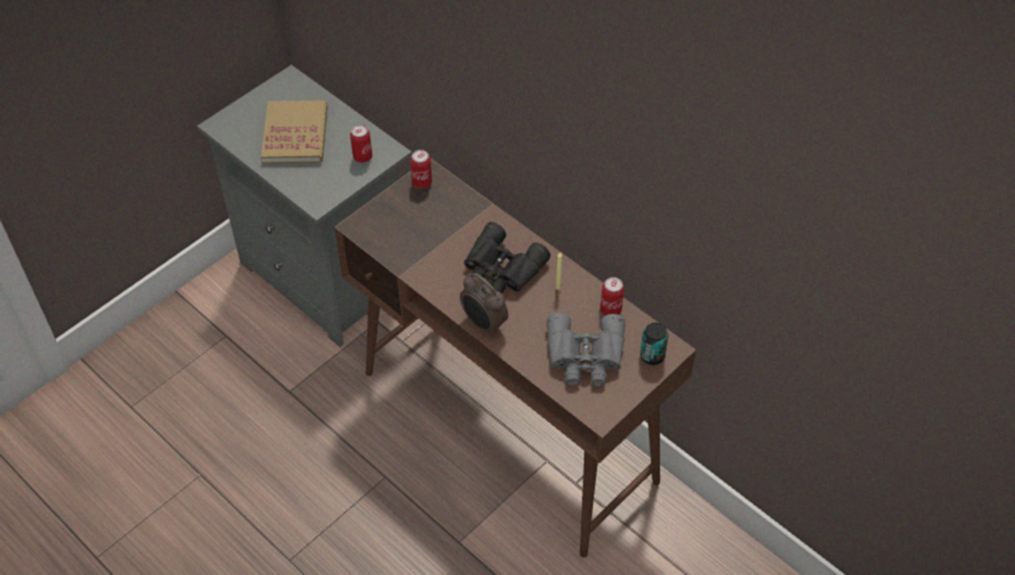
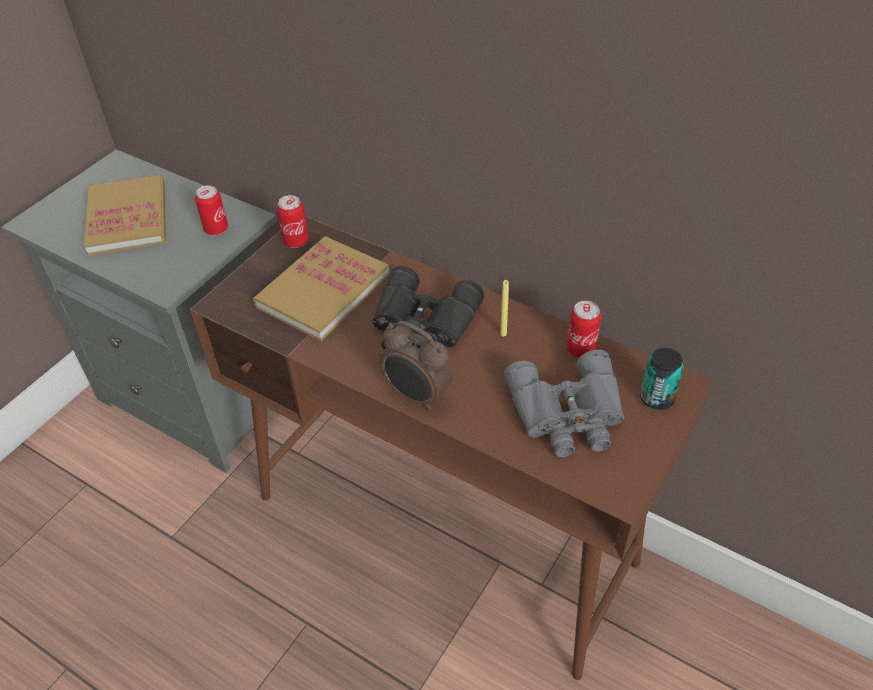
camera: 10 degrees left, 5 degrees down
(434, 229) = (323, 291): none -> book

